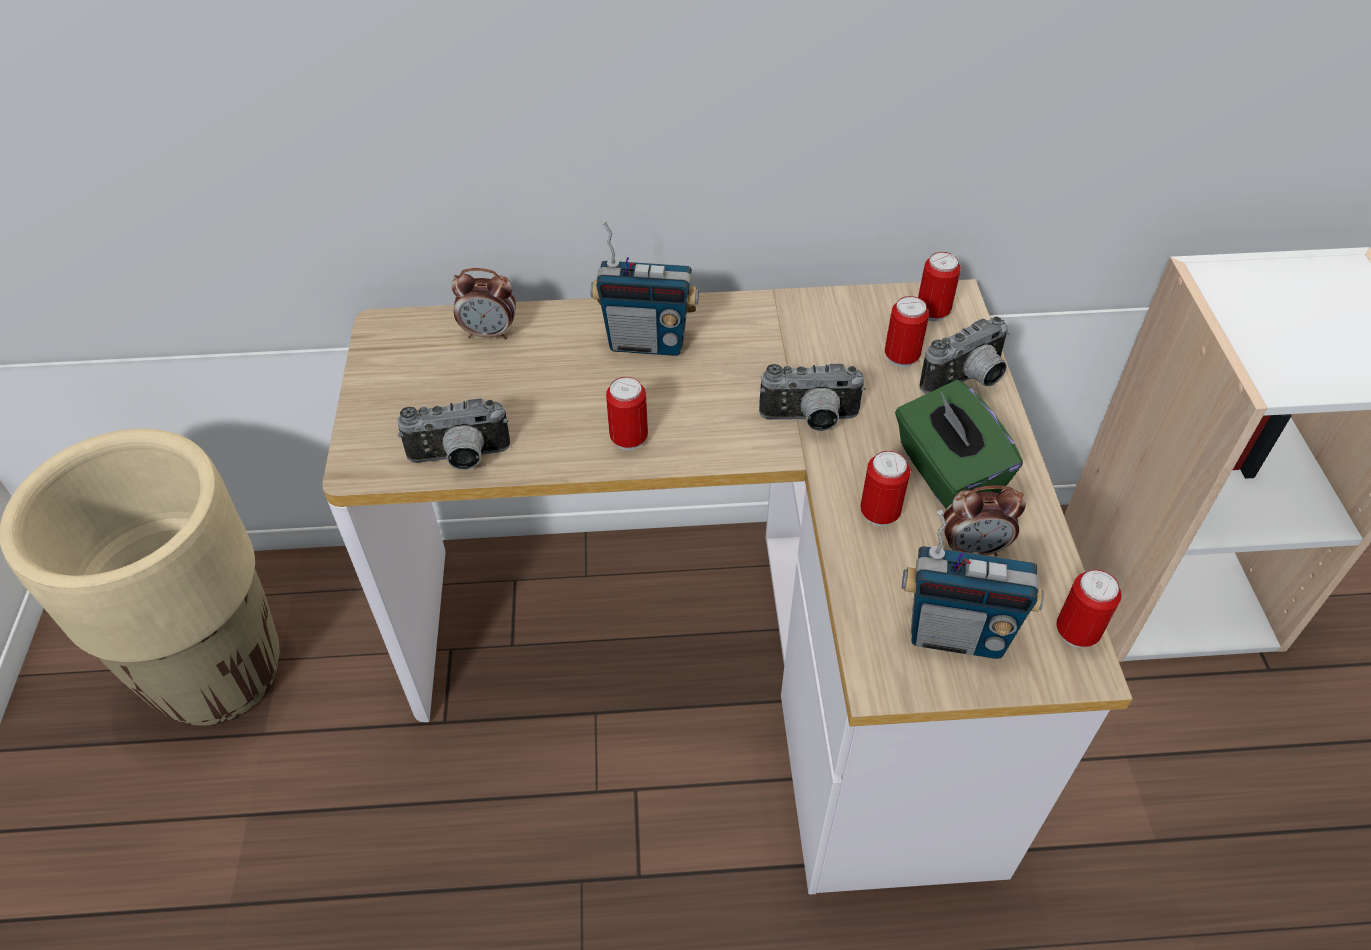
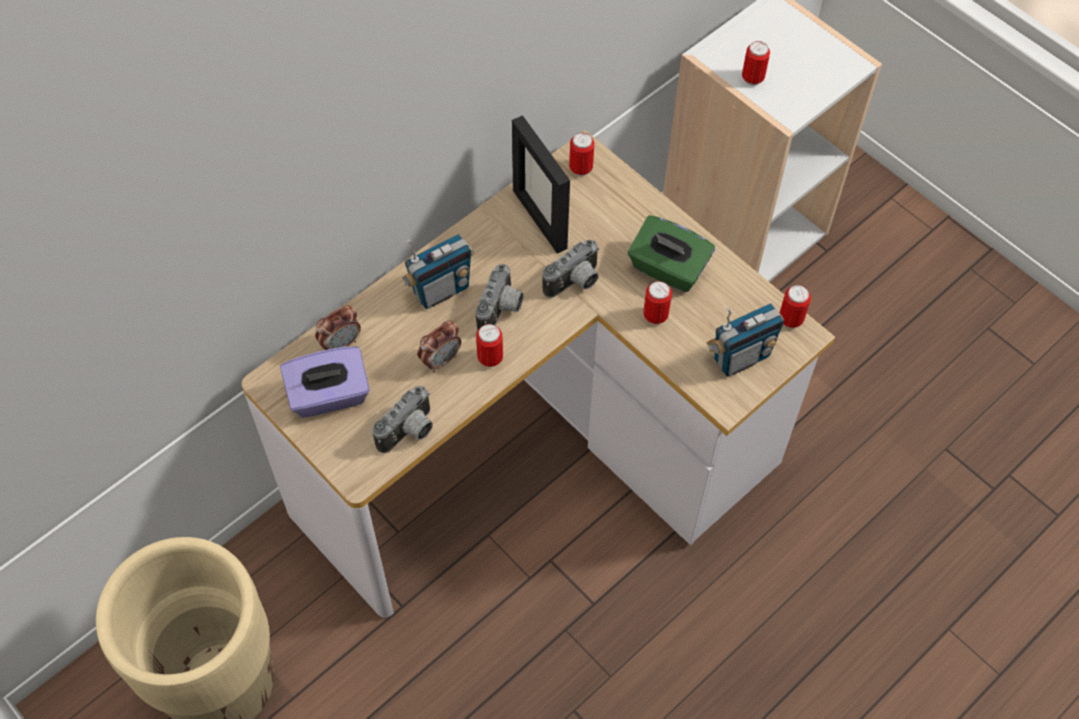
camera: 40 degrees left, 10 degrees up
(423, 373) = (329, 396): none -> purple tissue box
(835, 335) = (541, 218): none -> picture frame
(901, 357) = (588, 210): can -> can (752, 78)
(967, 381) = (635, 205): camera -> camera (502, 311)
(973, 549) = (714, 306): alarm clock -> alarm clock (441, 360)

